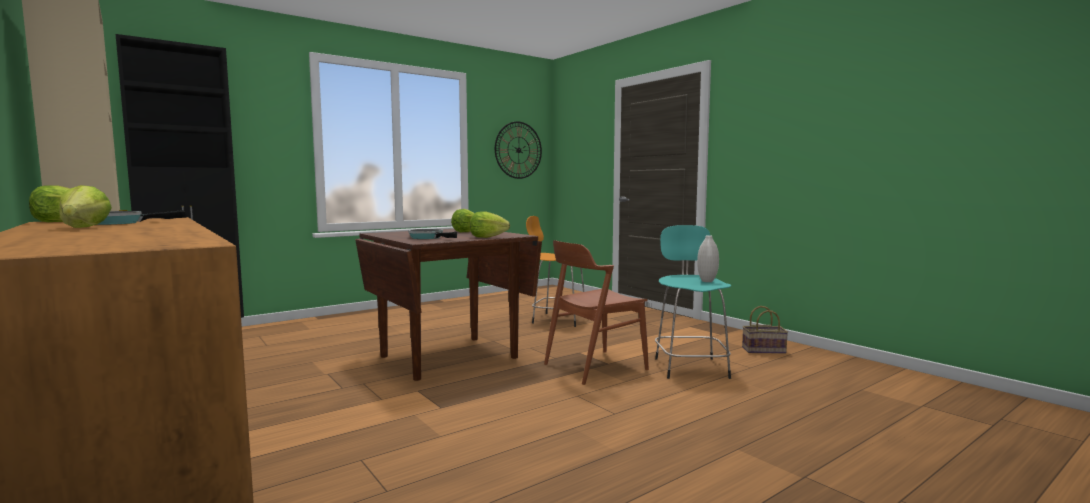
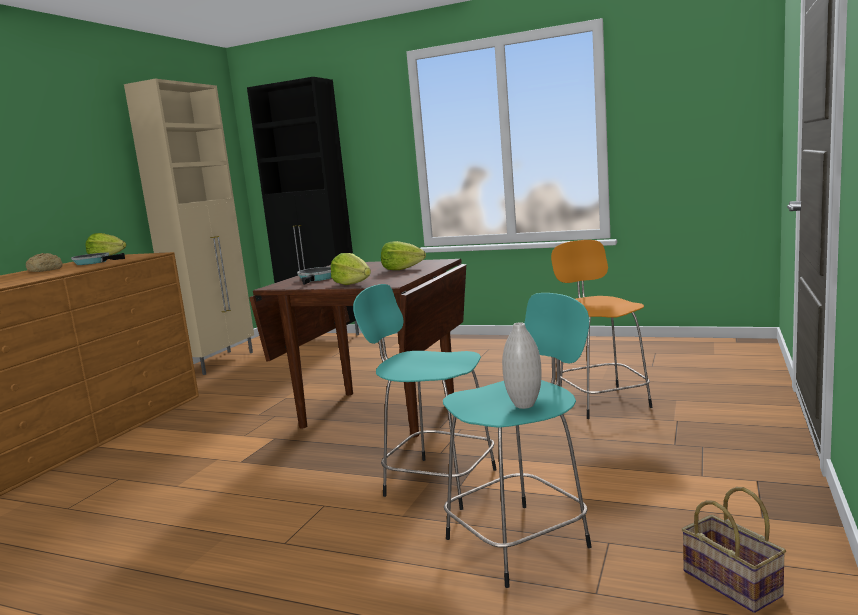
camera: 60 degrees right, 5 degrees up
(84, 227) = (46, 270): lettuce -> bread
(518, 150) = (702, 118): wall clock -> none
(595, 366) = (437, 482): brown chair -> turquoise stool

